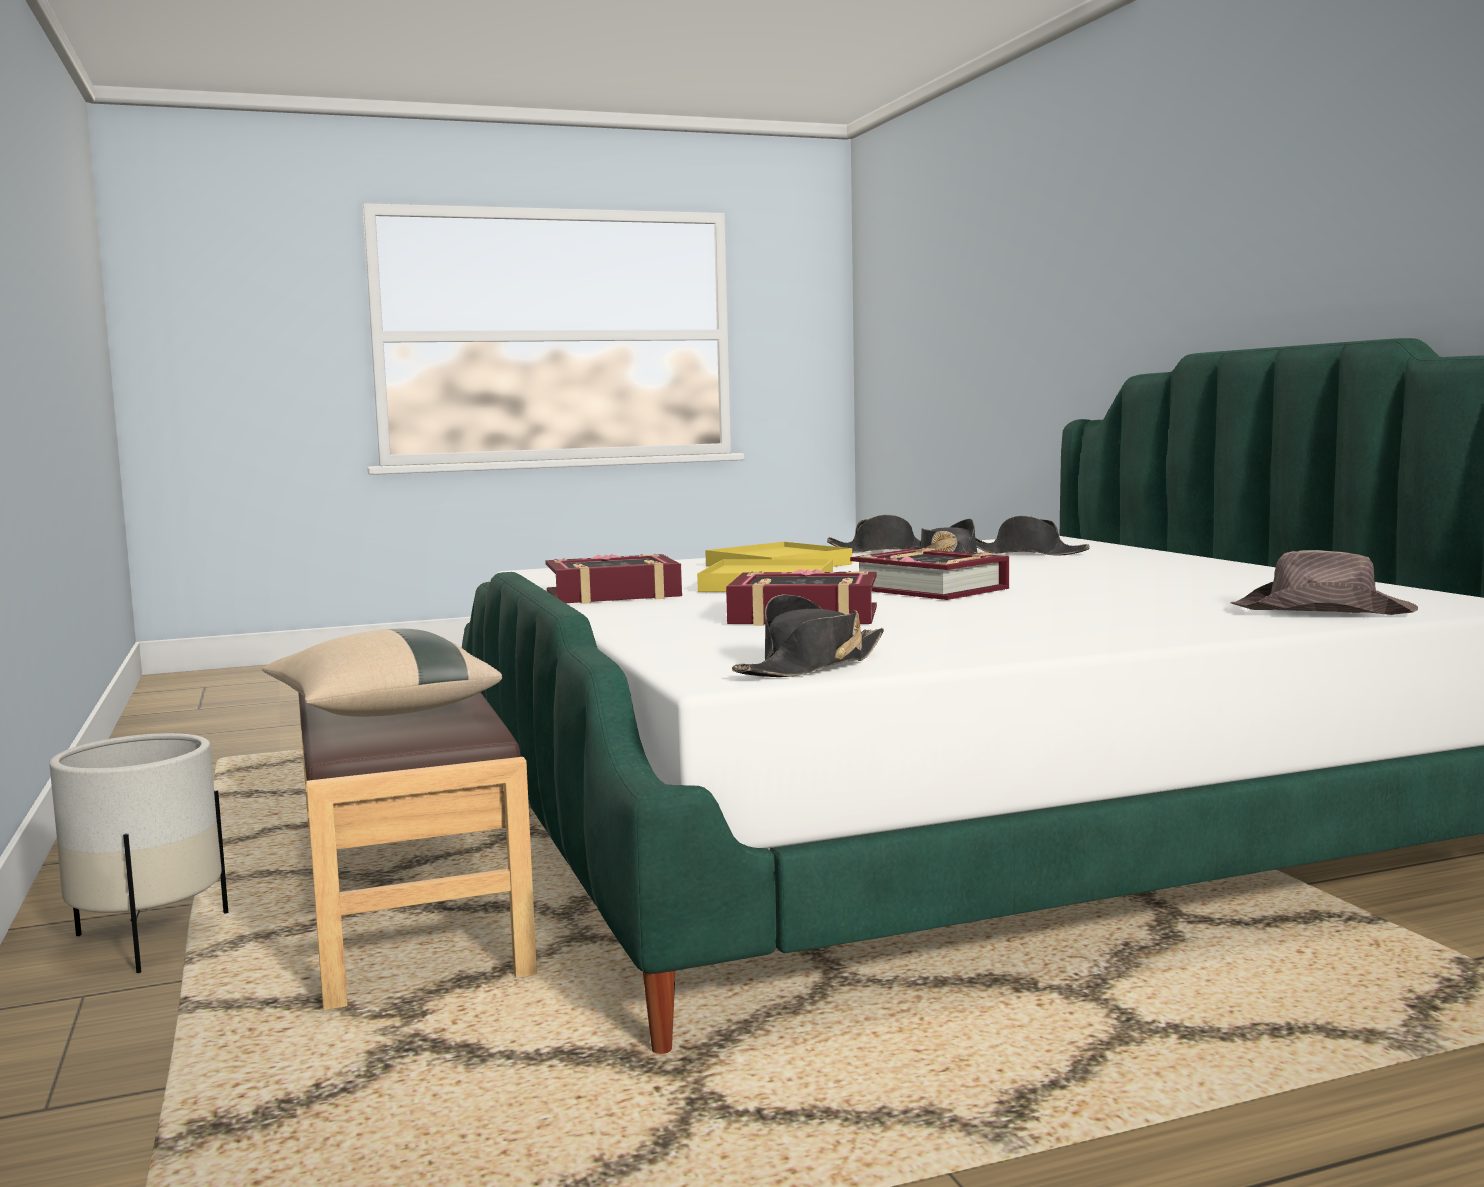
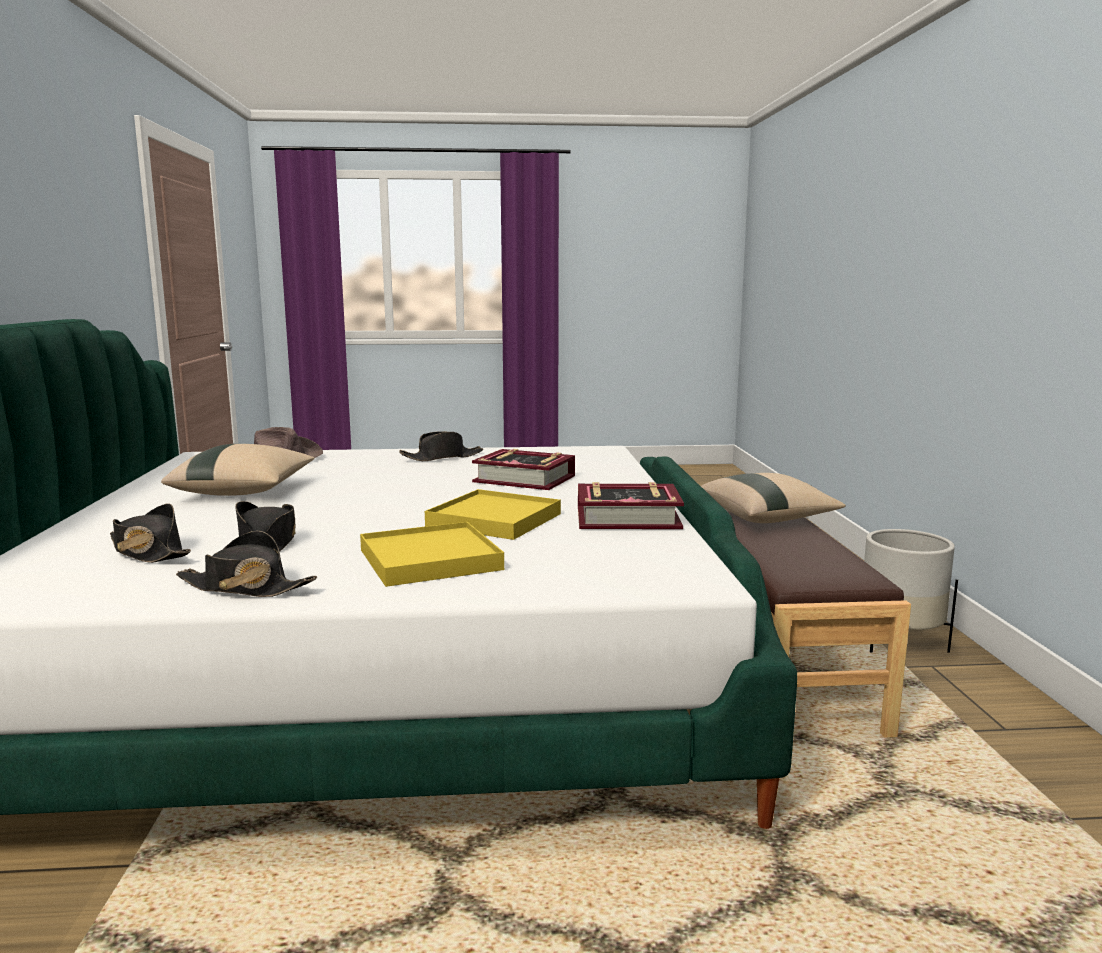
camera: 165 degrees left, 5 degrees up
(811, 666) = (565, 451): black hat -> black hat (442, 457)
(930, 589) = (400, 497): book -> none
(1145, 580) = (244, 492): none -> beige pillow

